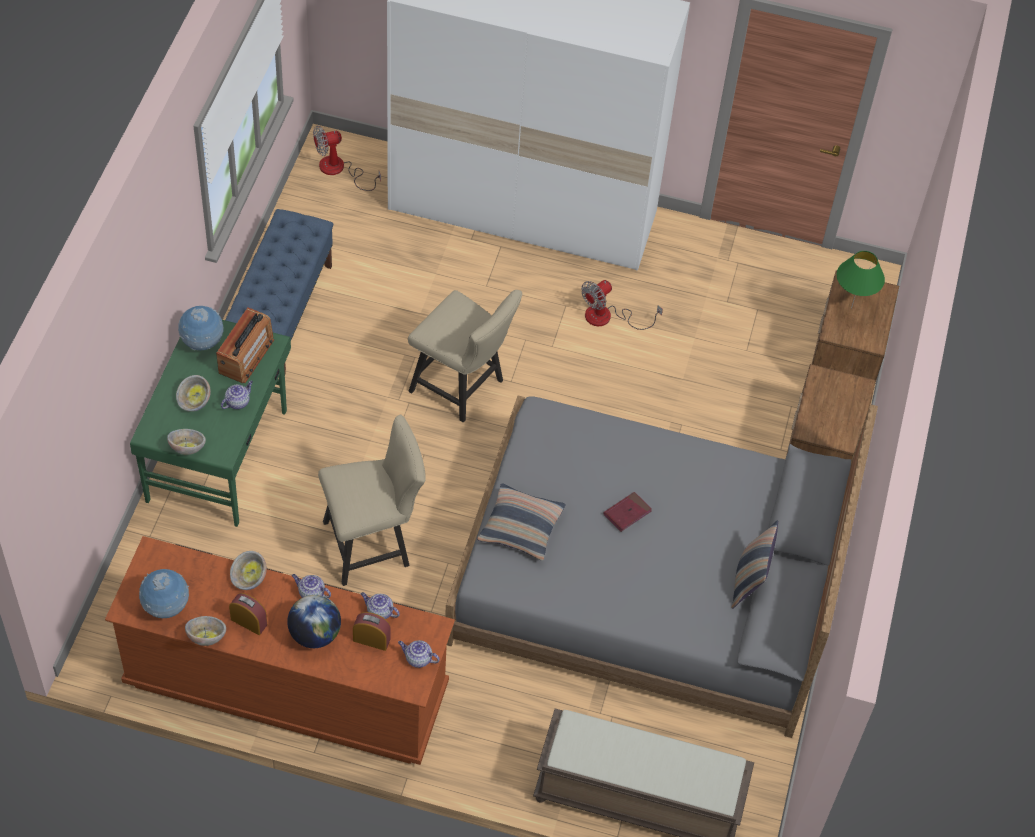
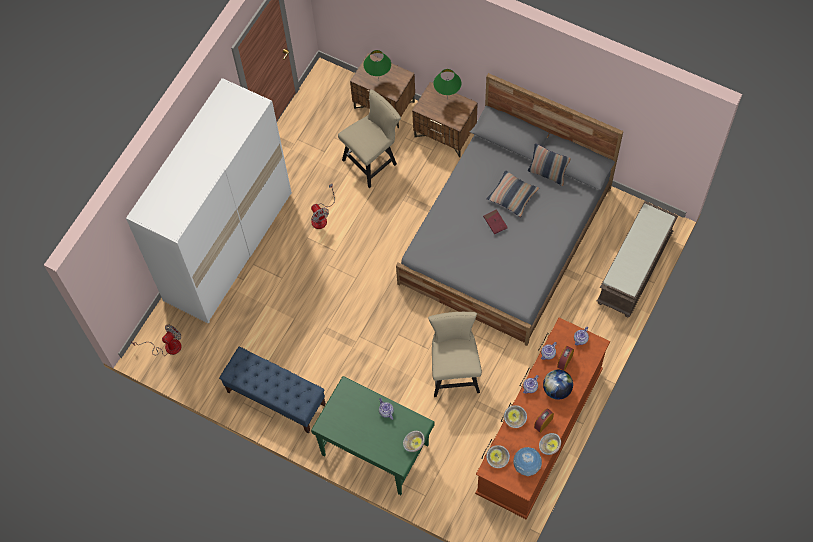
camera: 70 degrees left, 10 degrees up
(194, 402) = (381, 436): bowl -> bowl (497, 459)
(202, 343) = (337, 426): globe -> none
(246, 356) = (352, 402): radio -> none
(339, 170) = (167, 347): fan -> fan turned 135 degrees counterclockwise
(462, 388) = (355, 305): beige chair -> beige chair (373, 160)
(521, 527) = (494, 277): pillow -> pillow (512, 196)
(850, 409) = (447, 98): none -> green table lamp

